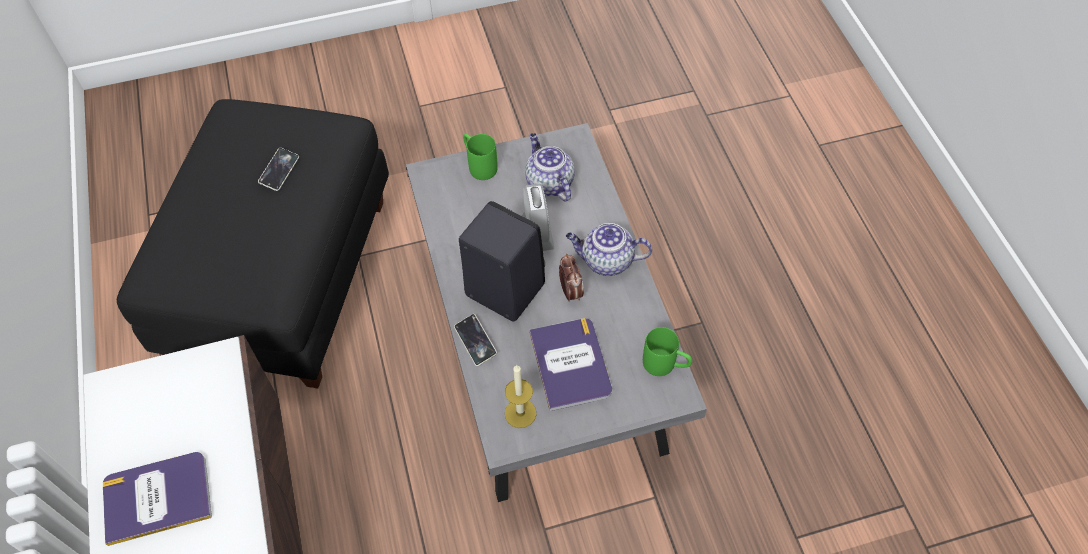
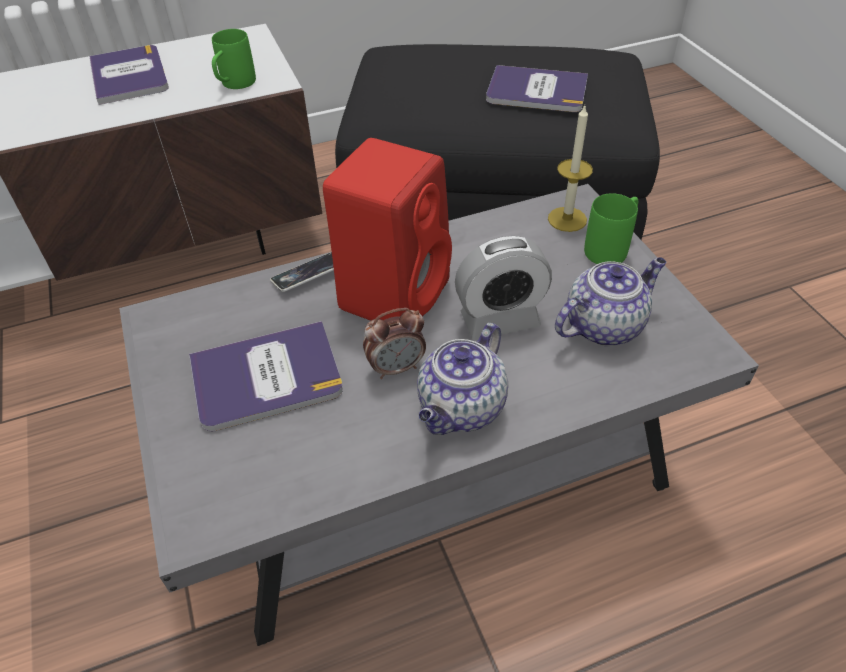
camera: 85 degrees right, 10 degrees down
(279, 171) = (536, 91): phone -> book
(502, 289) = (395, 292): black speaker -> red speaker
(520, 413) = (193, 329): candle -> candle (567, 219)
(606, 261) = (461, 409): teapot -> teapot turned 150 degrees counterclockwise
(666, 365) = (253, 506): green mug -> green mug (234, 85)

